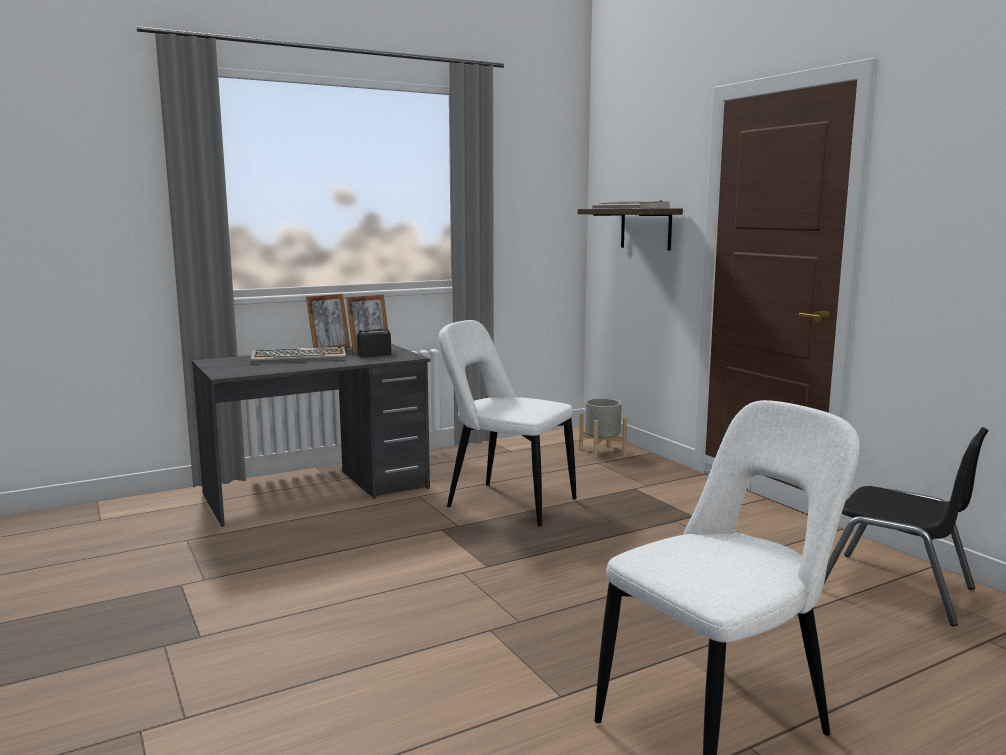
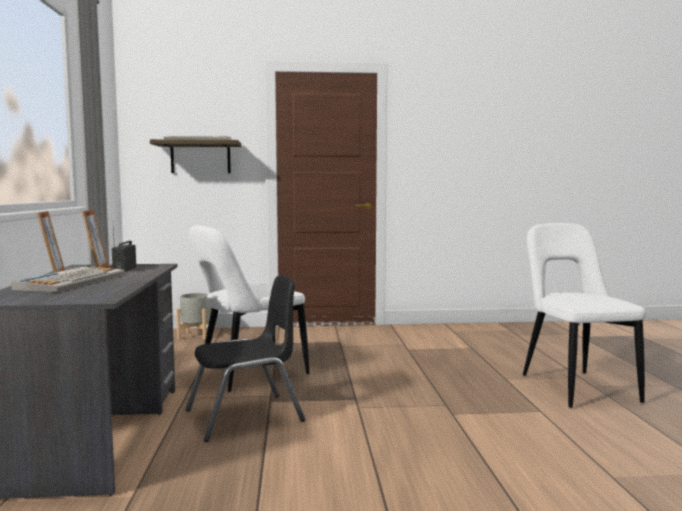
camera: 65 degrees left, 5 degrees down
(896, 589) = (463, 333): black chair -> black chair (245, 416)

